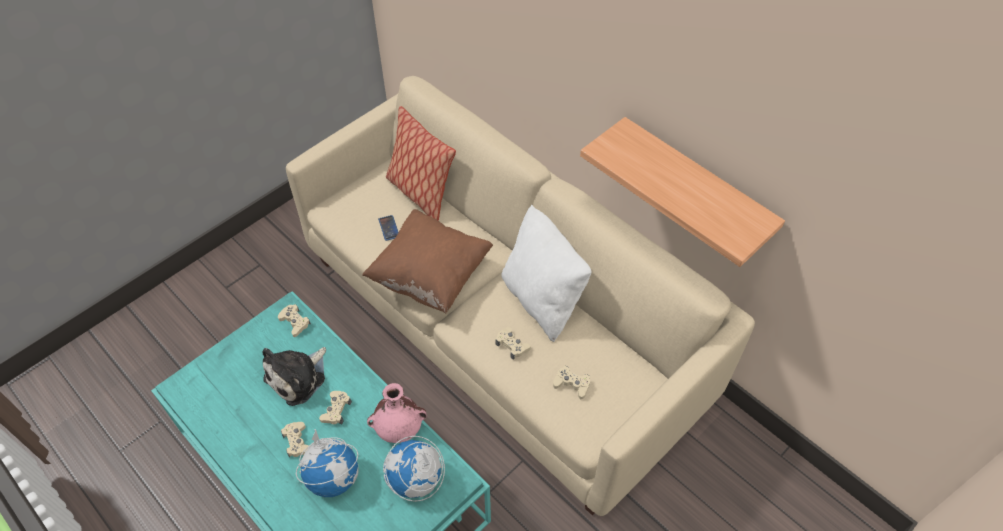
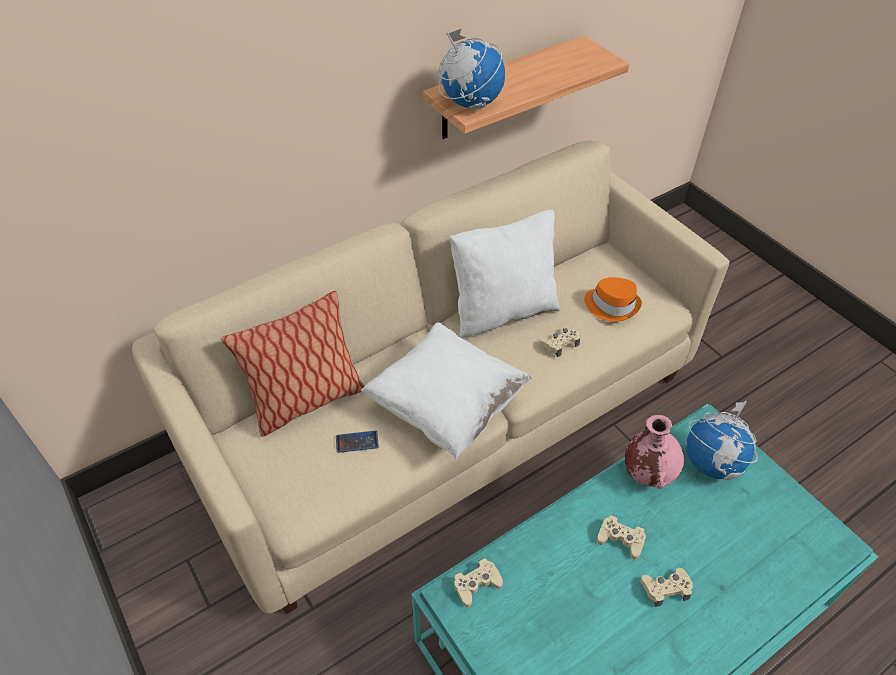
camera: 80 degrees left, 5 degrees down
(298, 377) = (567, 583): plush toy -> none
(333, 477) = (713, 548): globe -> globe (470, 103)
(430, 275) = (446, 406): brown pillow -> white pillow
(571, 384) = (612, 305): beige game controller -> orange hat

